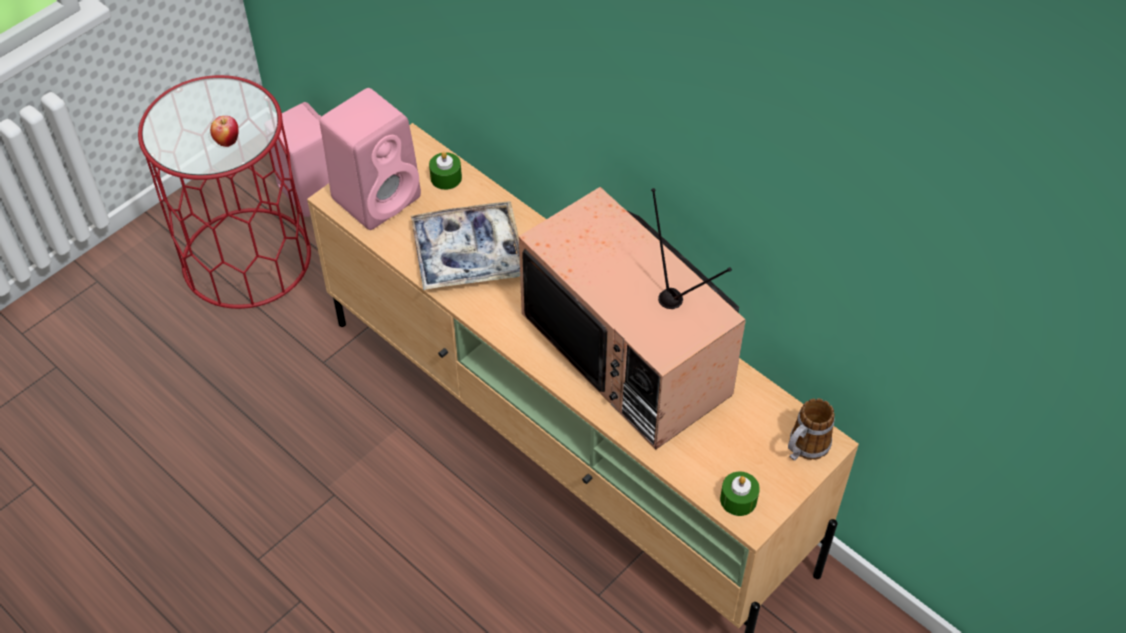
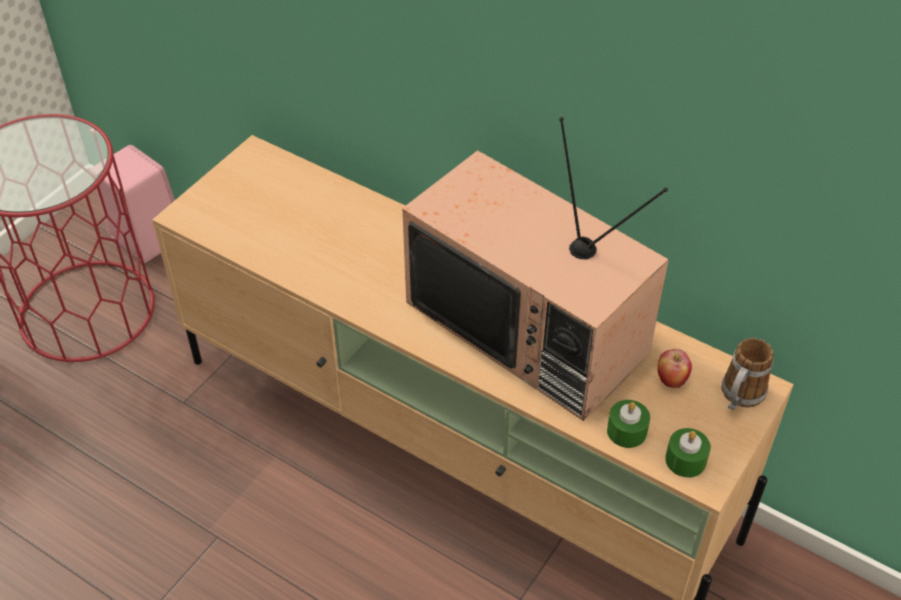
camera: 10 degrees left, 5 degrees down
(227, 141) = (56, 175): apple -> apple (671, 380)
(378, 196) = (228, 207): pink speaker -> none
(446, 178) = (297, 181): green candle -> green candle (626, 431)
(468, 254) = (336, 251): tray -> none

